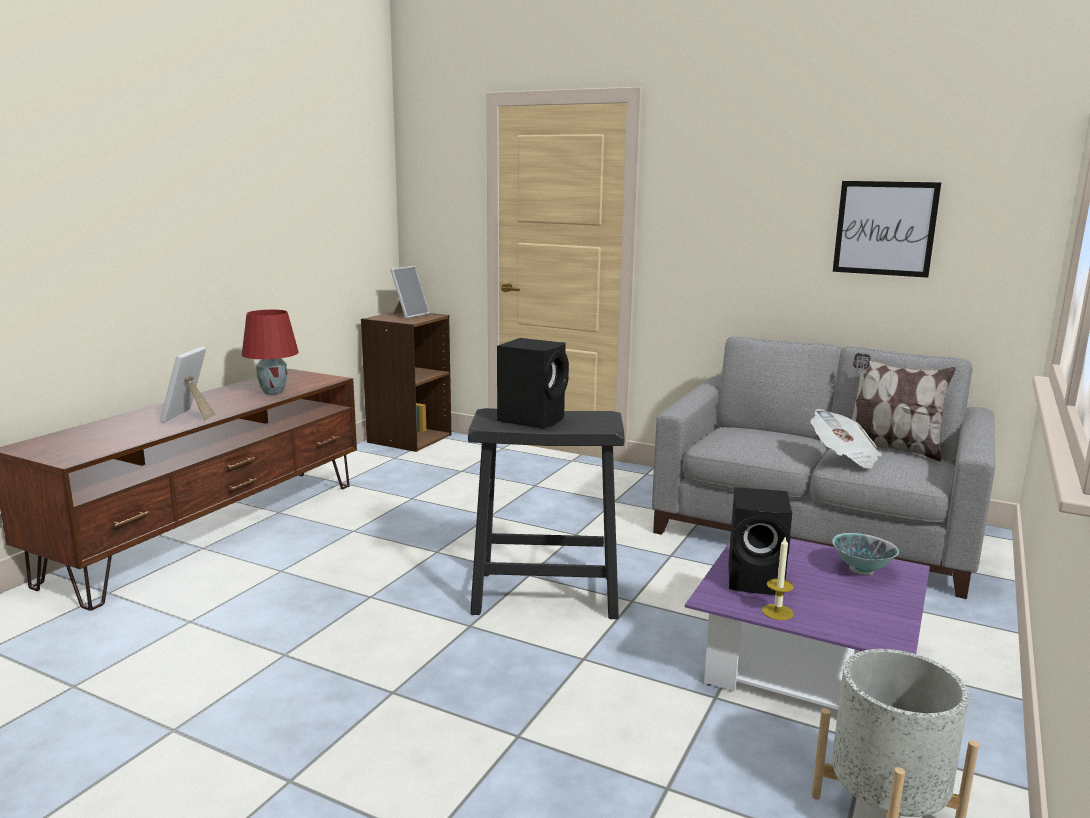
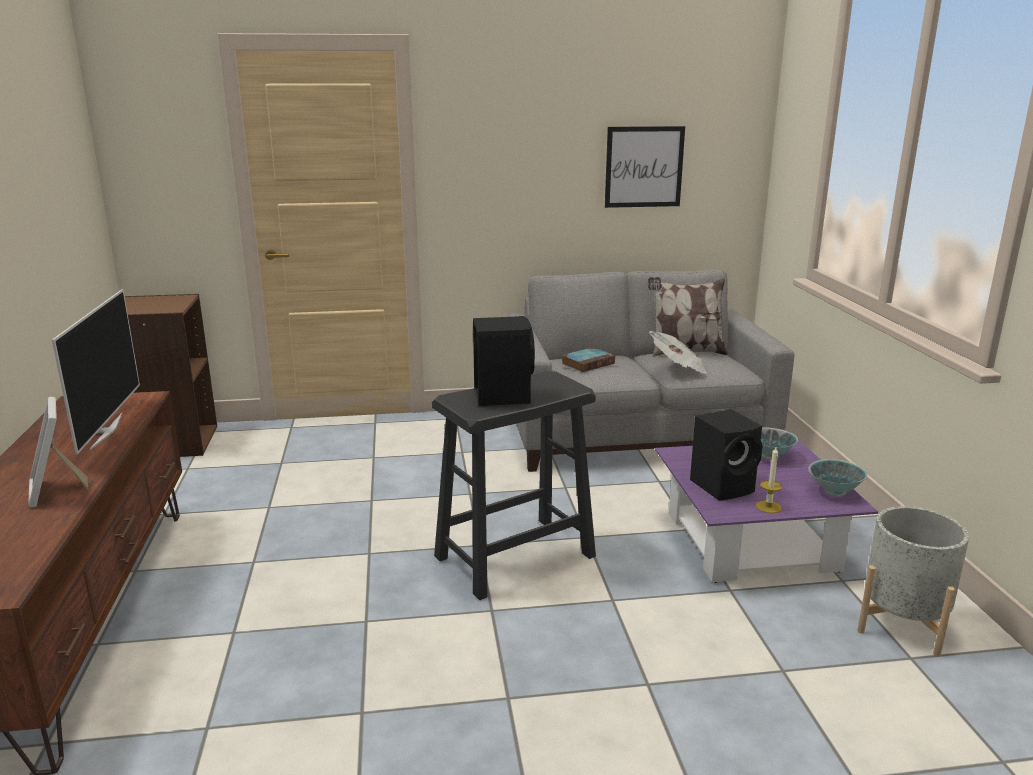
camera: 35 degrees left, 5 degrees up
(273, 392) = (105, 431): red table lamp -> television
(409, 315) = (153, 301): picture frame -> none
(749, 434) = (588, 363): none -> book
(888, 625) = (835, 492): none -> bowl

